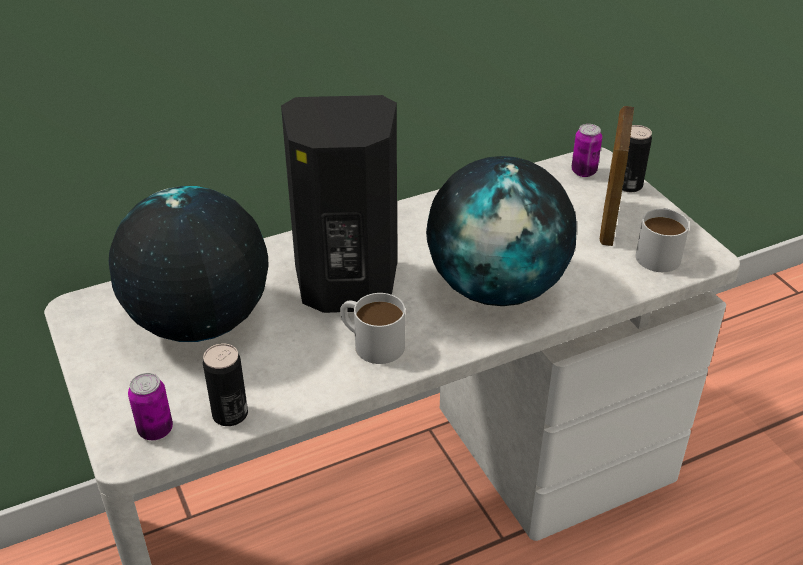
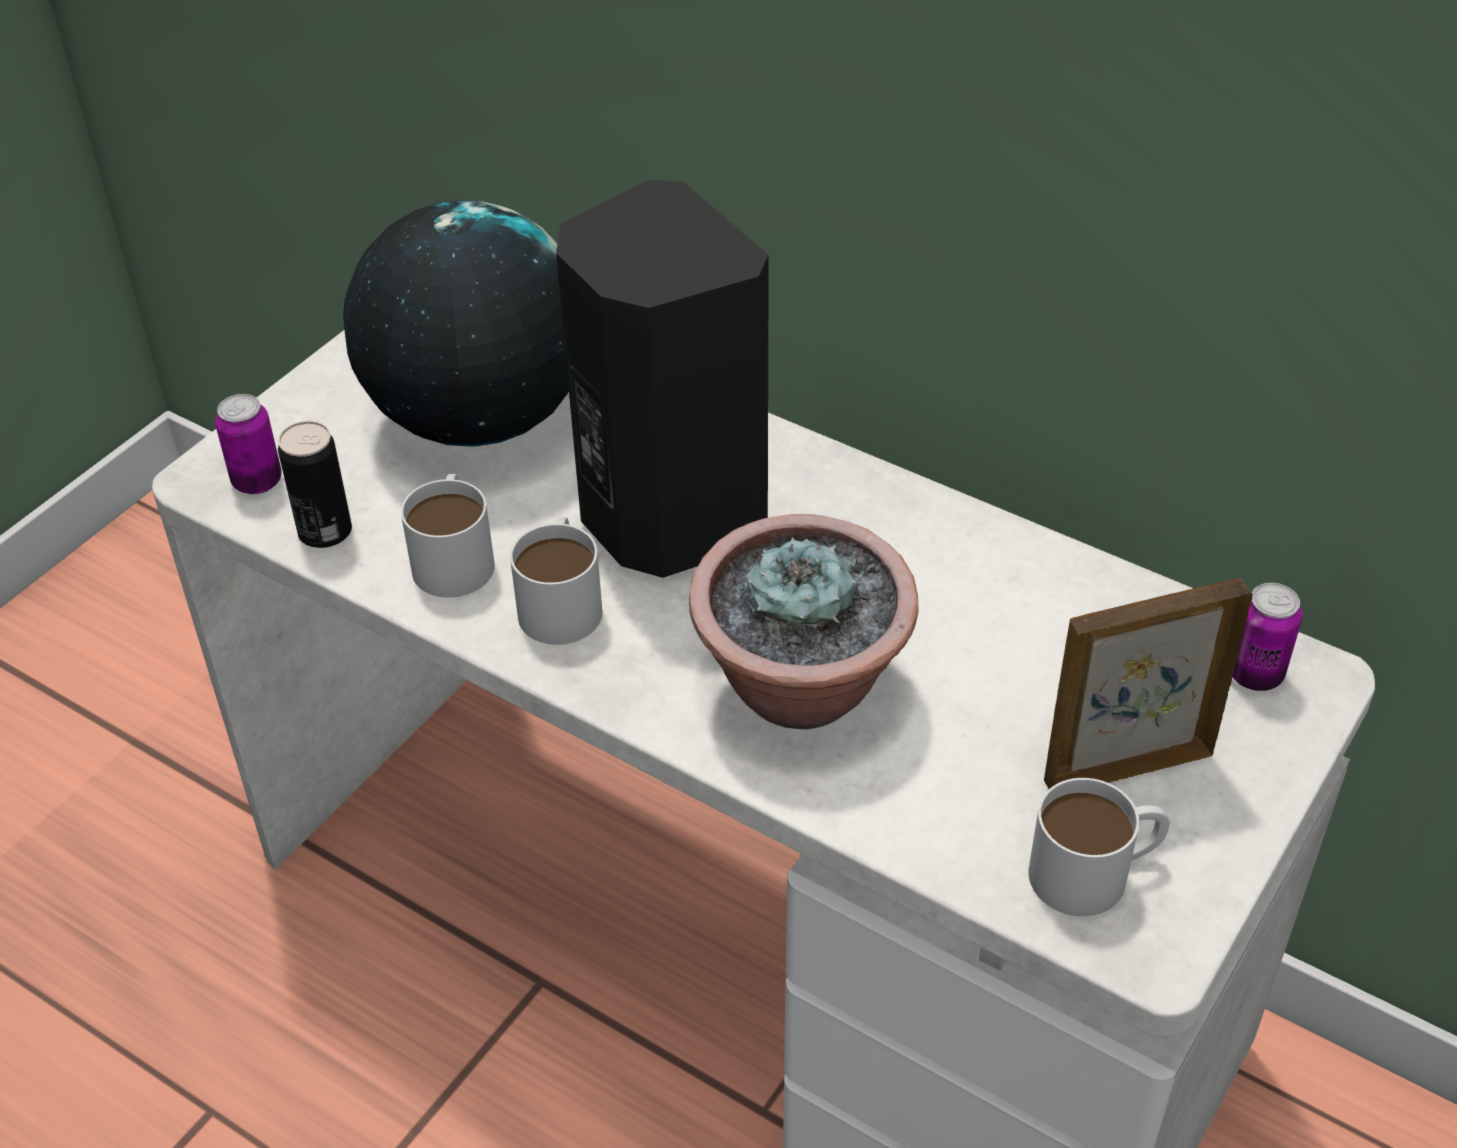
camera: 60 degrees right, 5 degrees up
(300, 369) = (455, 555): none -> white mug
(497, 288) = (802, 688): globe -> potted plant
(628, 185) = (1275, 756): can -> none

